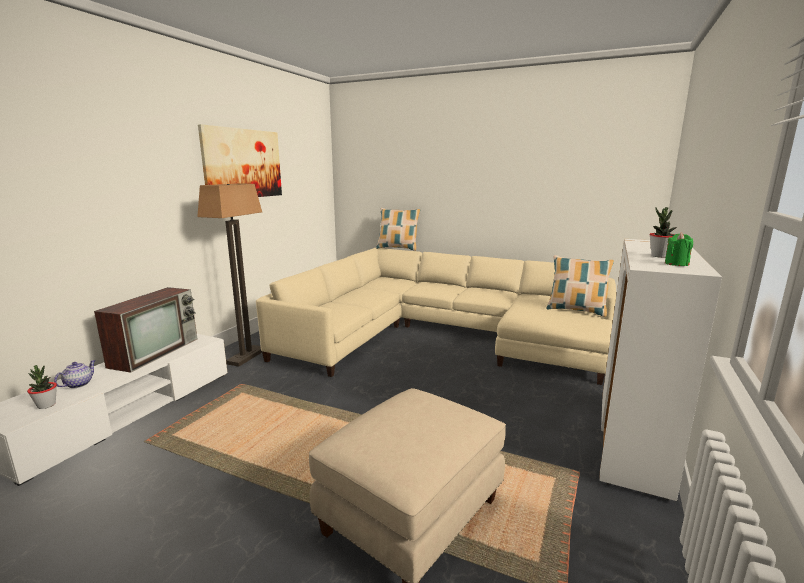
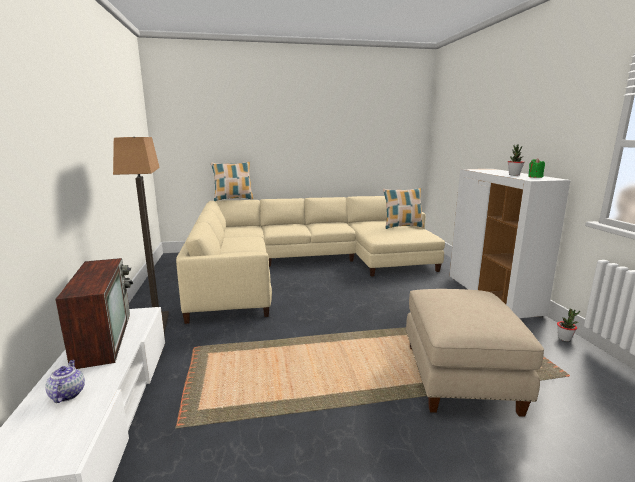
camera: 35 degrees left, 0 degrees up
(46, 405) = (69, 427): potted plant -> potted plant (564, 338)
(243, 164) = (104, 116): picture -> none

